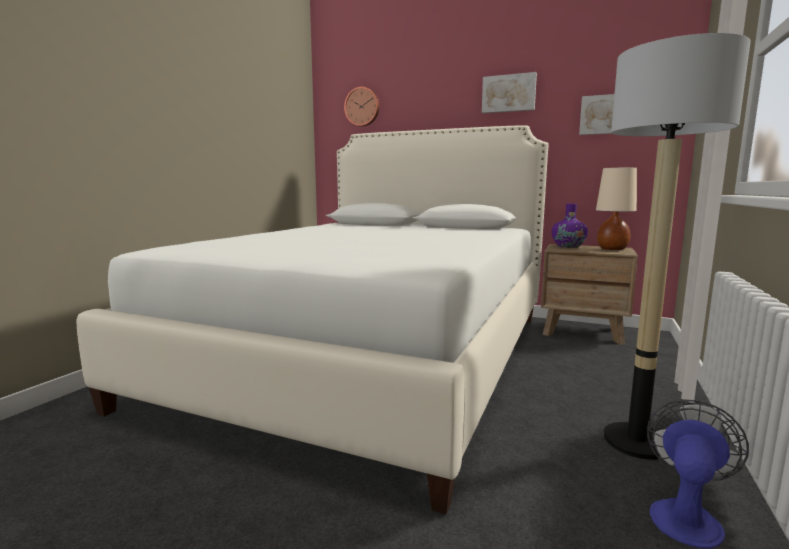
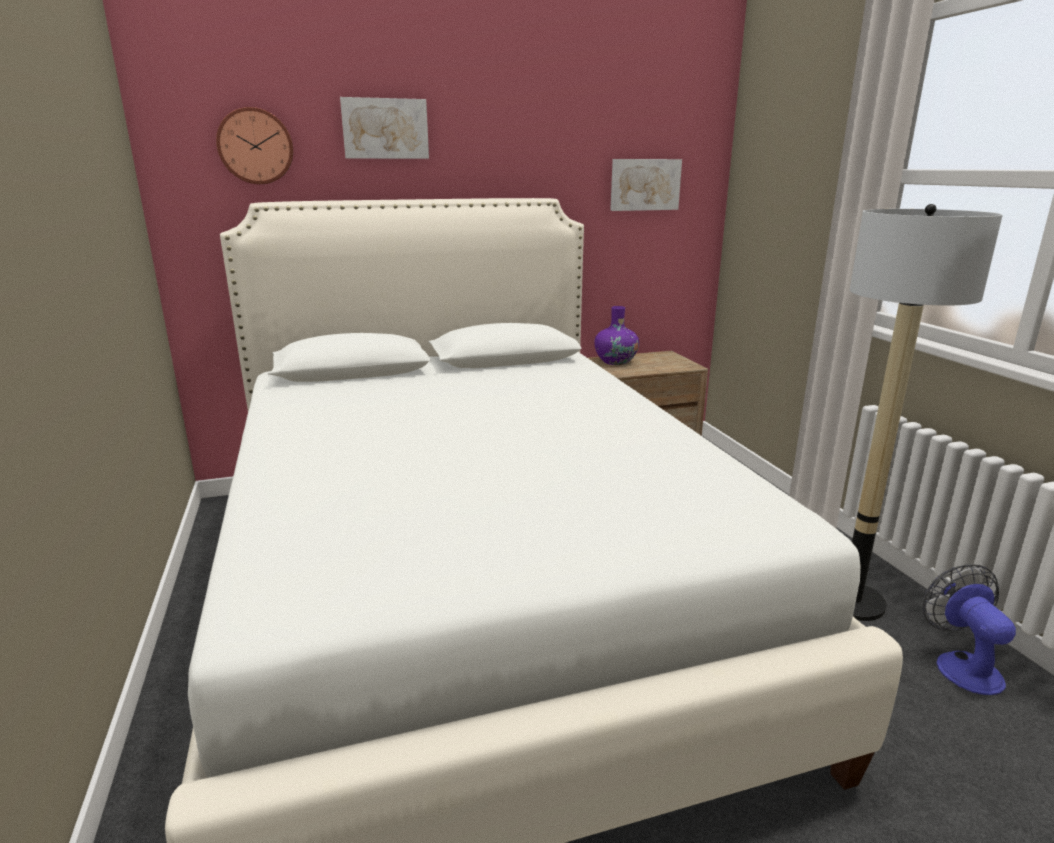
camera: 40 degrees left, 10 degrees up
(508, 93) = (518, 145): picture -> picture (385, 129)
(612, 249) = (665, 359): beige table lamp -> none

